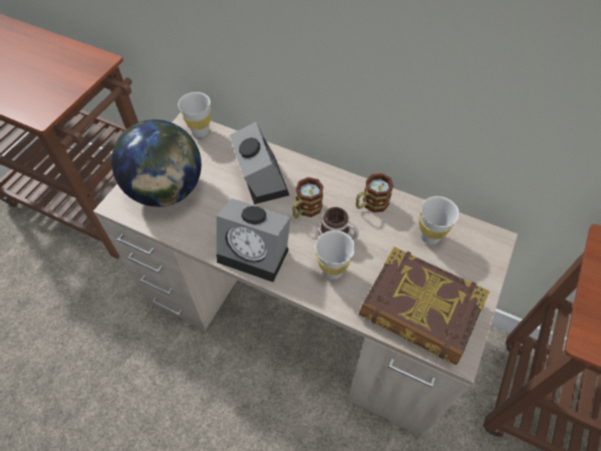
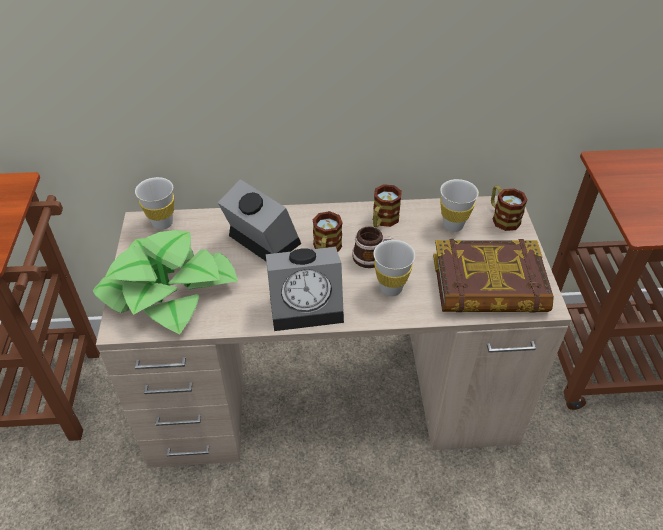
camera: 30 degrees left, 10 degrees down
(167, 191) = (168, 291): globe -> potted plant
(482, 249) = (502, 217): none -> mug

